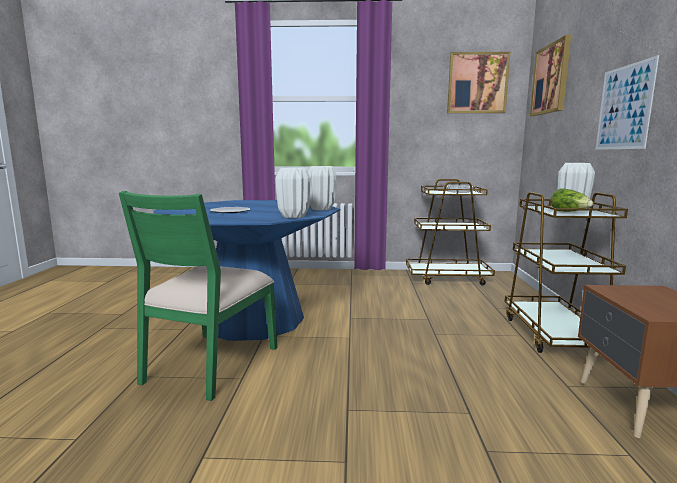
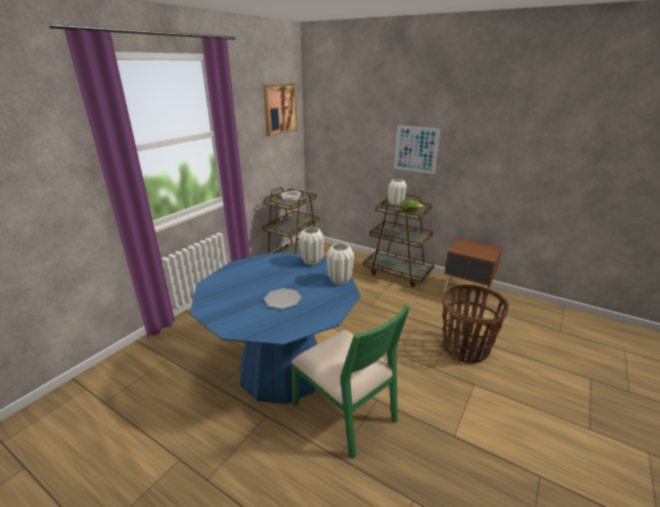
camera: 60 degrees left, 15 degrees up
(437, 435) = (465, 349): none -> basket
(551, 79) = (336, 112): picture -> none

